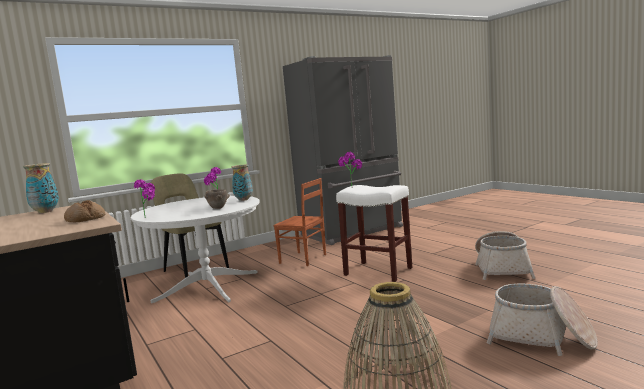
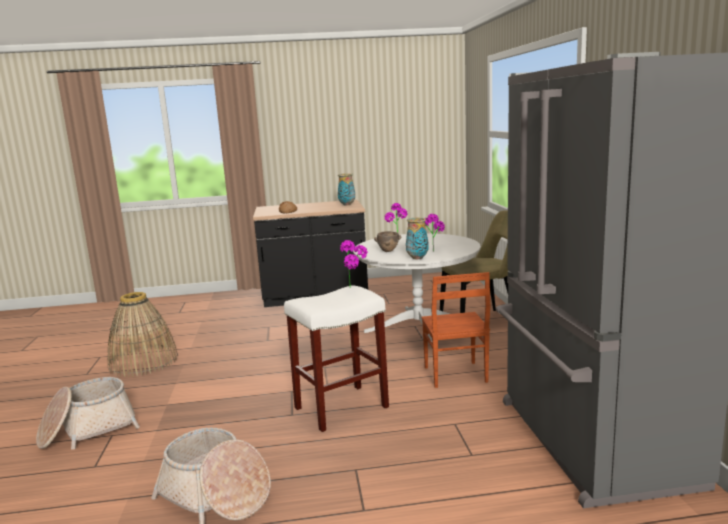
camera: 115 degrees right, 5 degrees up
(303, 259) = (454, 375): brown chair -> brown chair turned 60 degrees counterclockwise

